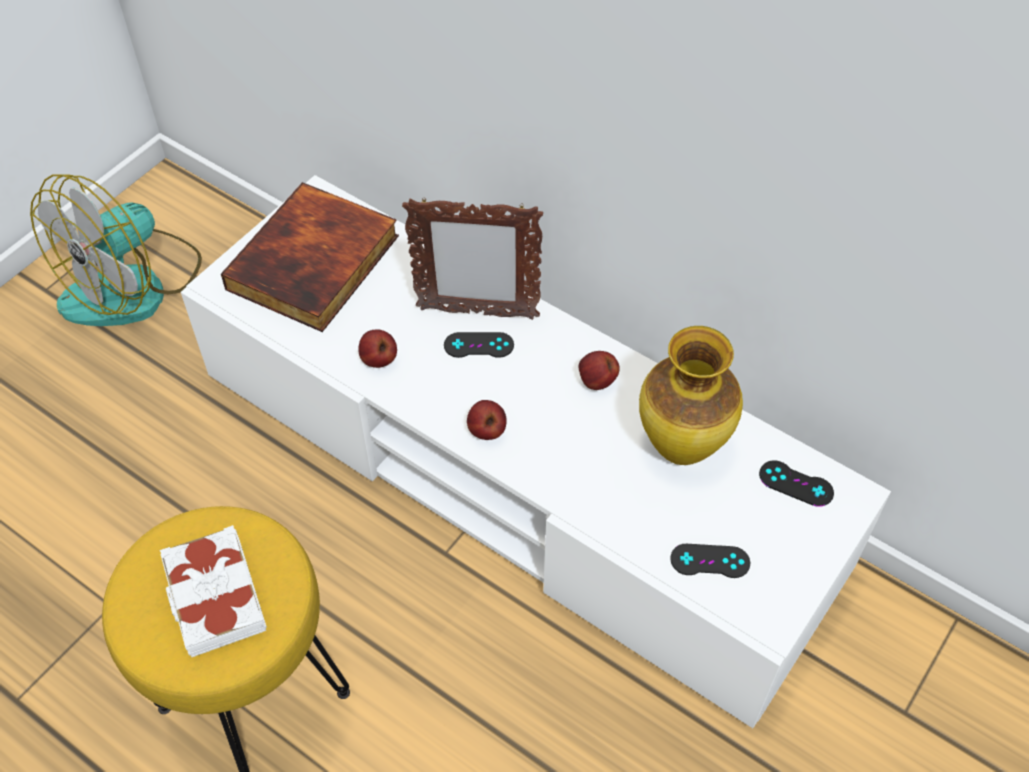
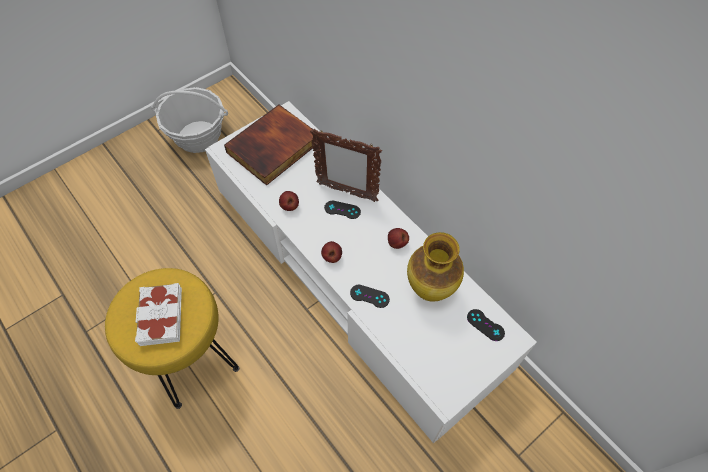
camera: 15 degrees right, 5 degrees up
(133, 285) = (198, 136): fan -> basket
(710, 561) = (425, 356): black game controller -> black game controller (369, 296)

